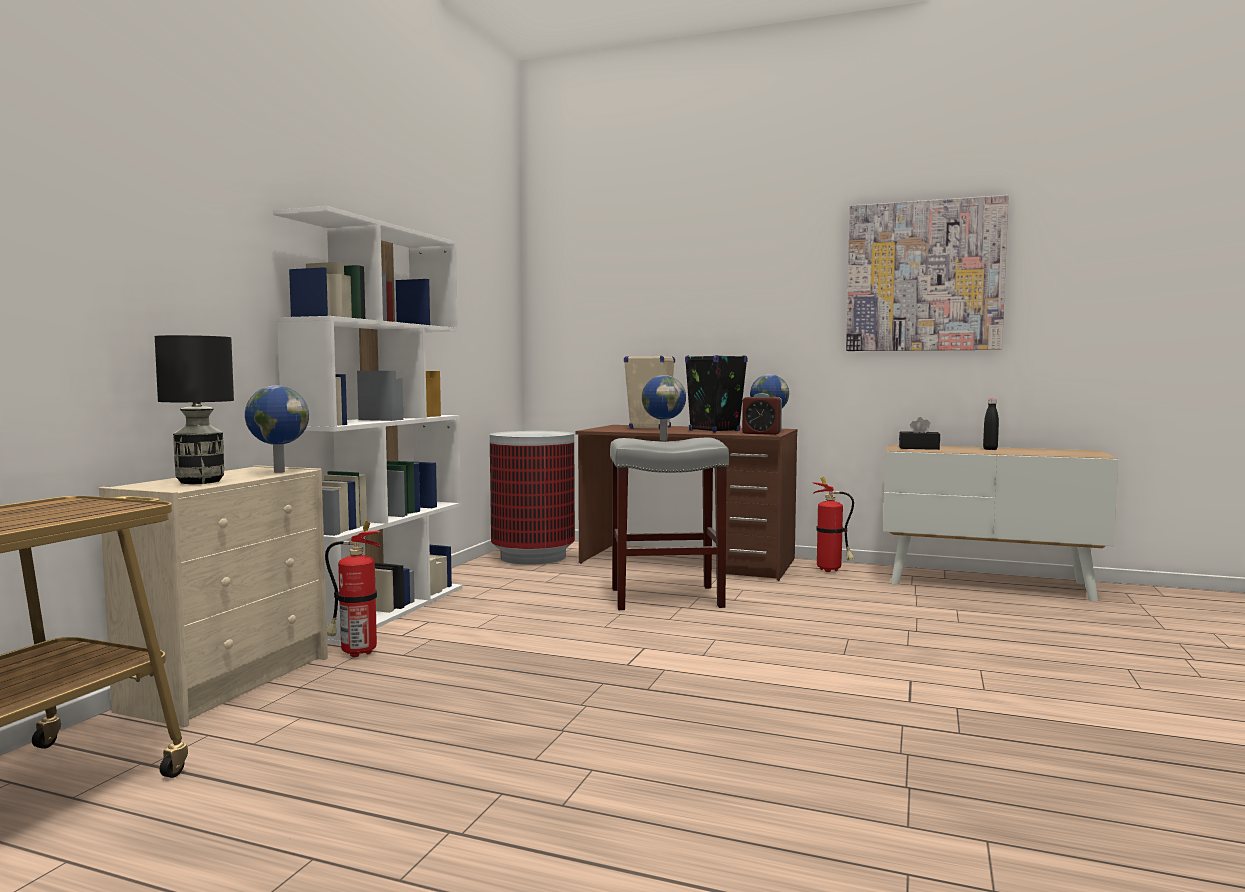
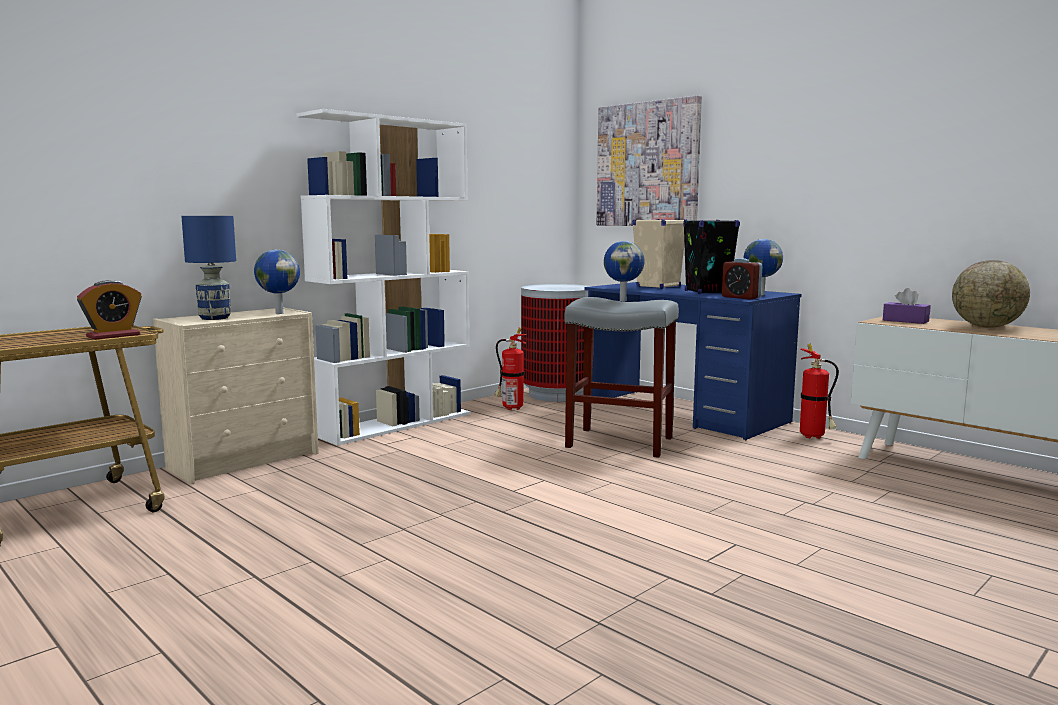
camera: 25 degrees right, 5 degrees up
(104, 511) = (113, 336): none -> alarm clock
(201, 481) = (215, 318): black table lamp -> blue table lamp
(354, 653) = (339, 452): fire extinguisher -> fire extinguisher (510, 408)
(688, 561) = (684, 413): brown desk -> blue desk
(919, 448) = (905, 321): black tissue box -> purple tissue box
(924, 276) = (939, 134): picture -> picture (648, 165)
(990, 449) = (986, 327): black bottle -> globe

